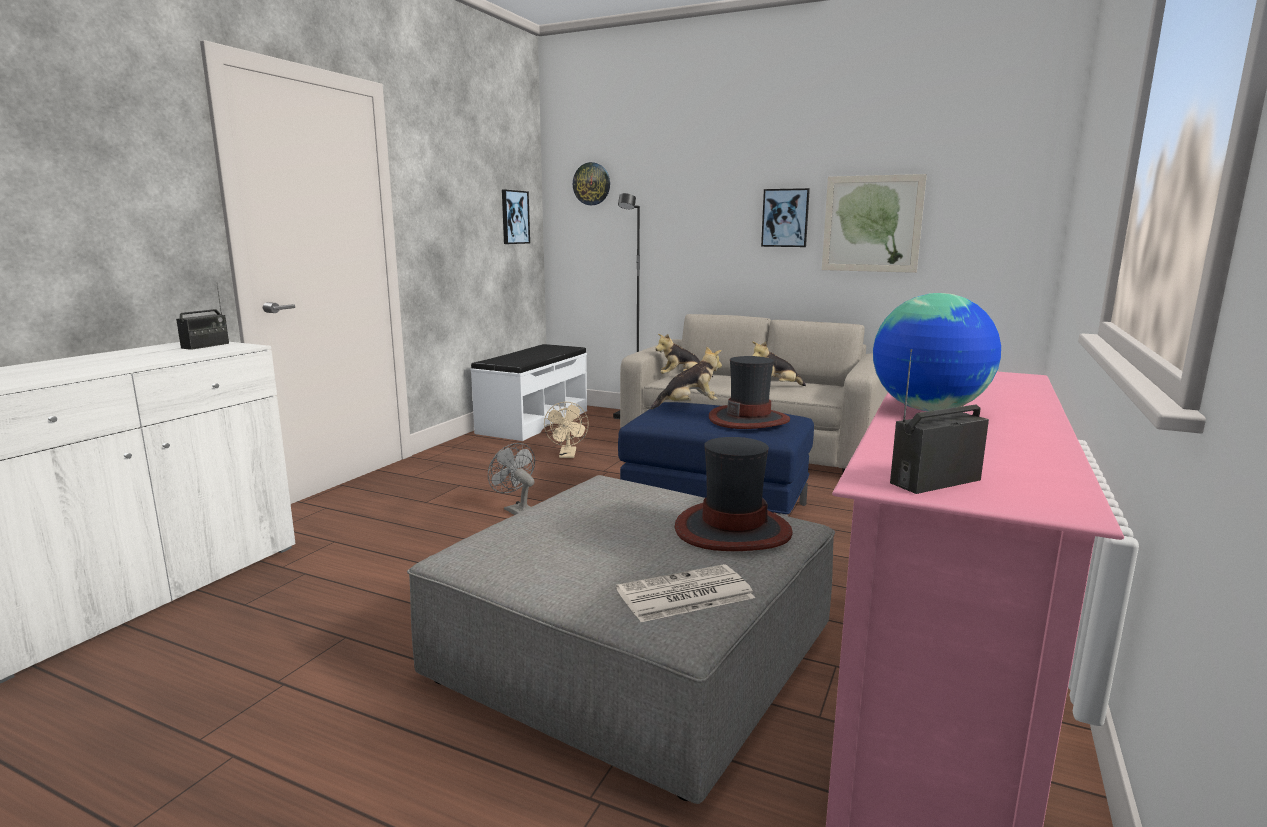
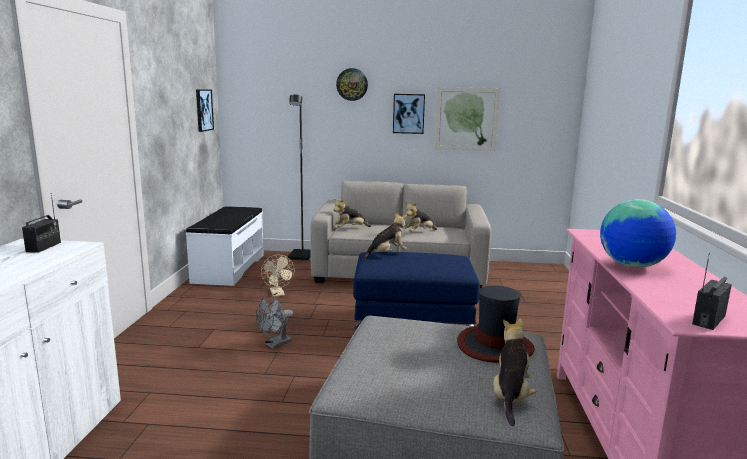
camera: 20 degrees left, 0 degrees up
(516, 510) = (275, 344): grey fan -> grey fan turned 75 degrees counterclockwise
(591, 184) = (260, 84): wall clock -> wall clock (352, 84)
(683, 595) = (510, 397): newspaper -> plush toy
(749, 419) = (437, 262): hat -> none

